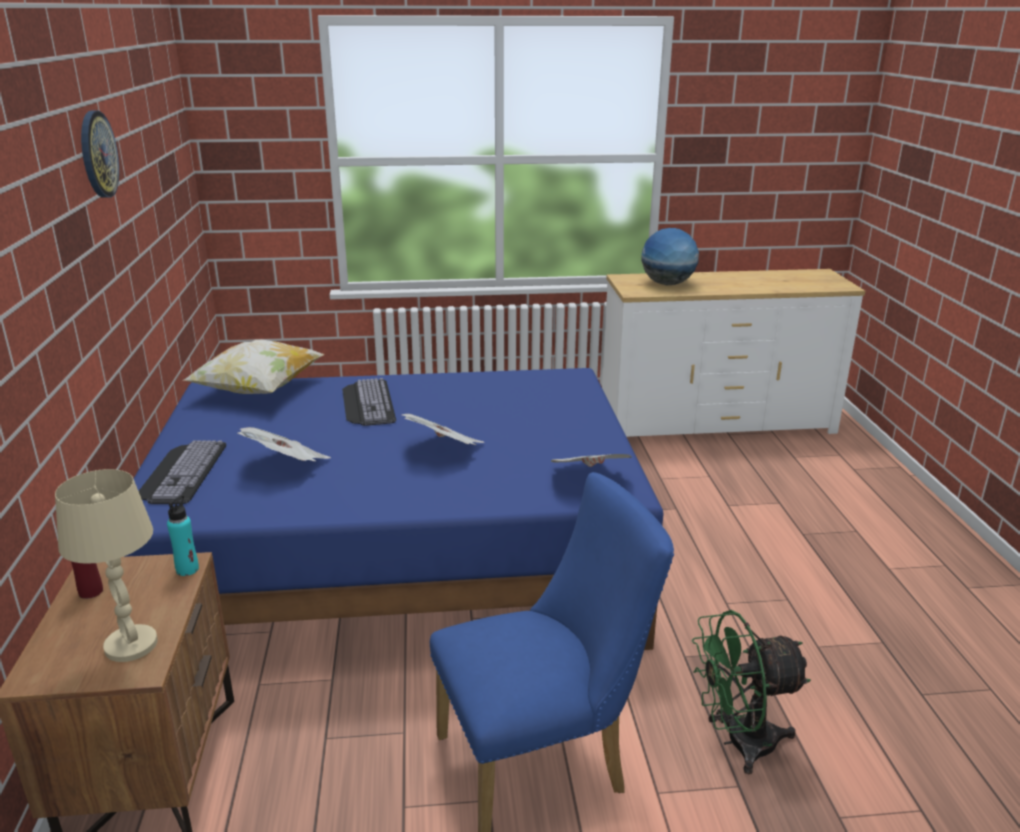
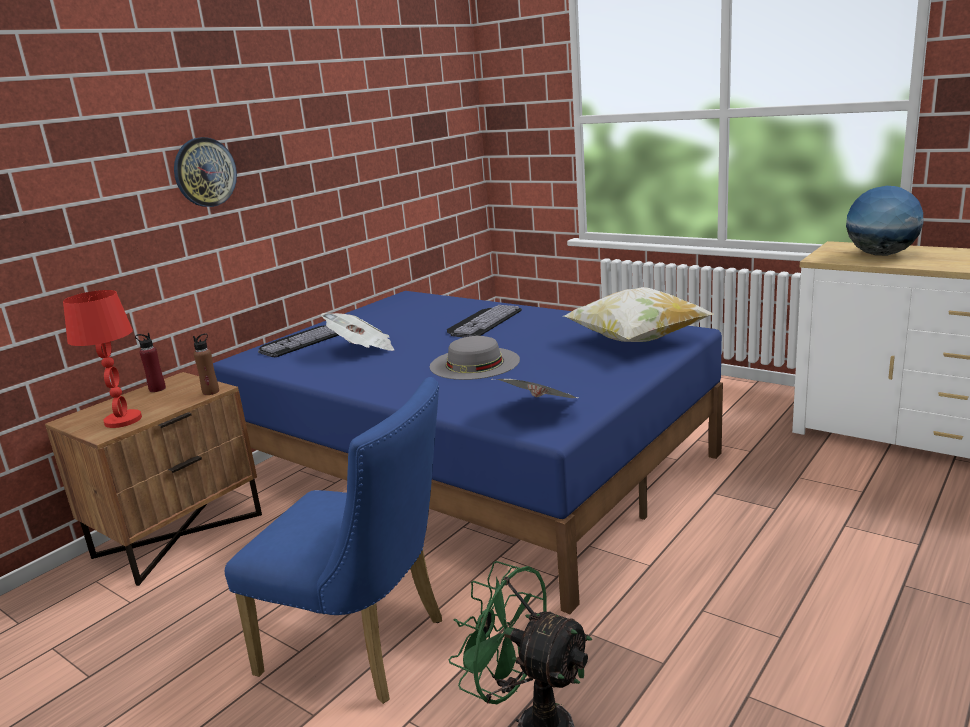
camera: 45 degrees right, 5 degrees down
(97, 154) = (303, 99): wall clock -> wall clock (204, 172)
(130, 645) = (123, 420): beige table lamp -> red table lamp
(187, 569) = (211, 392): turquoise bottle -> brown bottle
(258, 390) = (430, 302): pillow -> pillow (636, 341)
(444, 449) = (474, 363): newspaper -> grey hat

